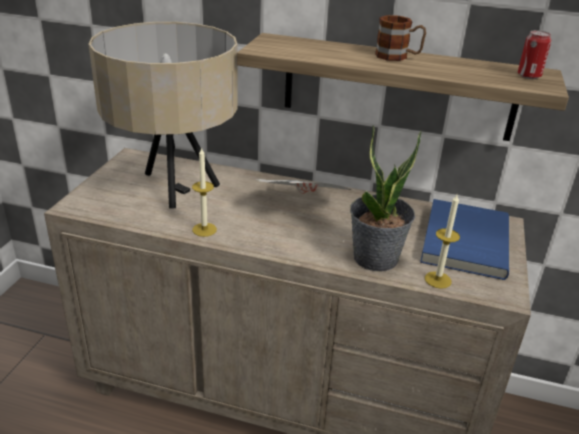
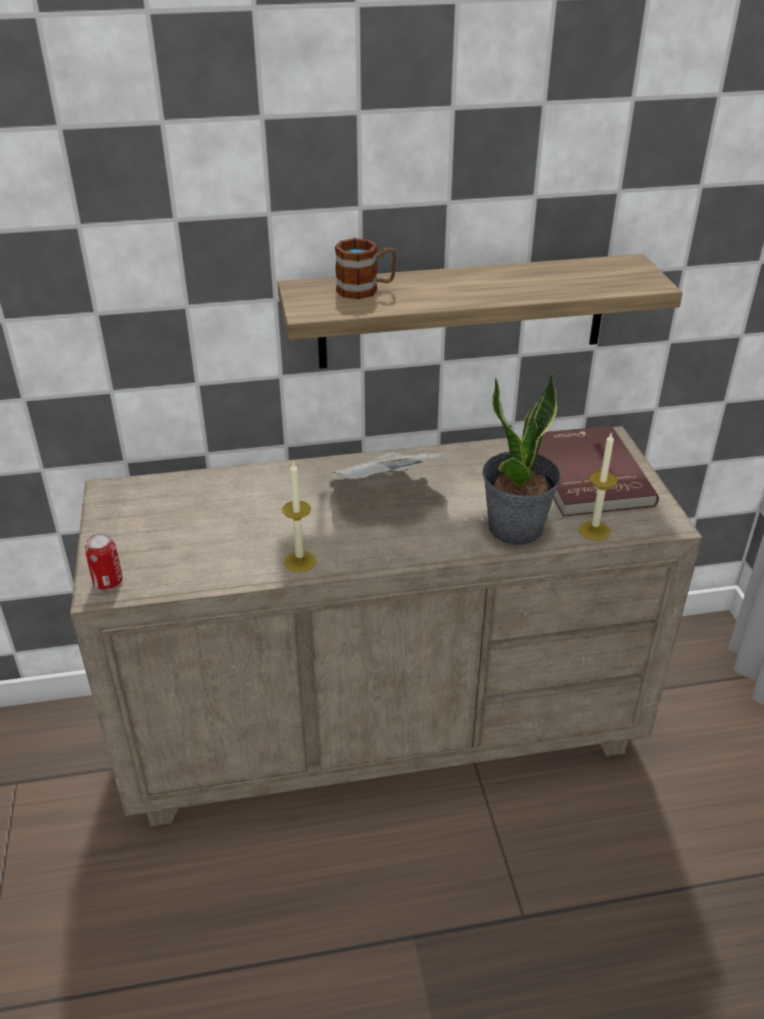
camera: 25 degrees left, 5 degrees up
(174, 186) = (208, 516): beige table lamp -> none
(398, 57) = (472, 280): mug -> mug (366, 290)
(463, 241) = (585, 475): blue book -> red book
(529, 76) = (624, 272): can -> can (108, 582)

